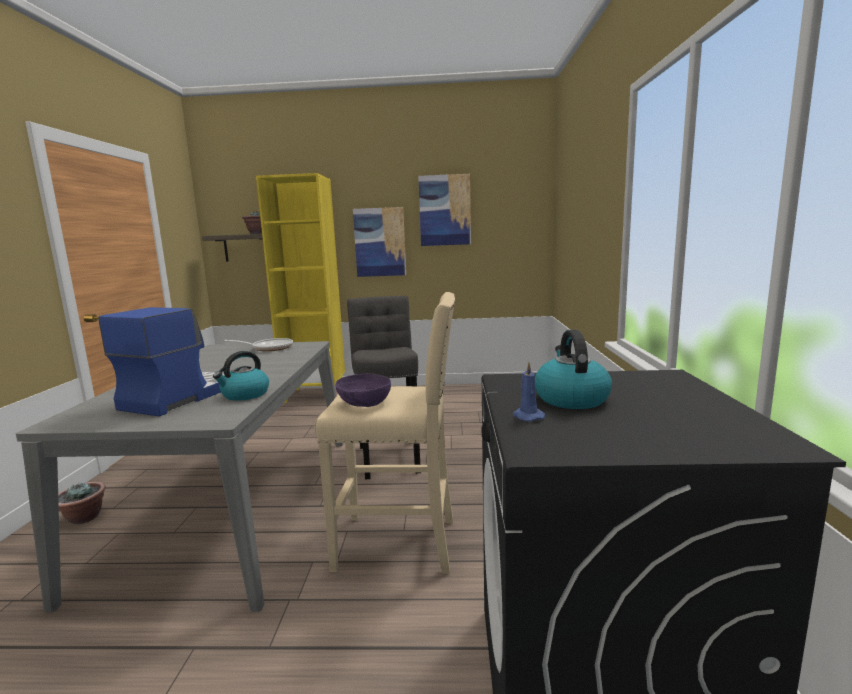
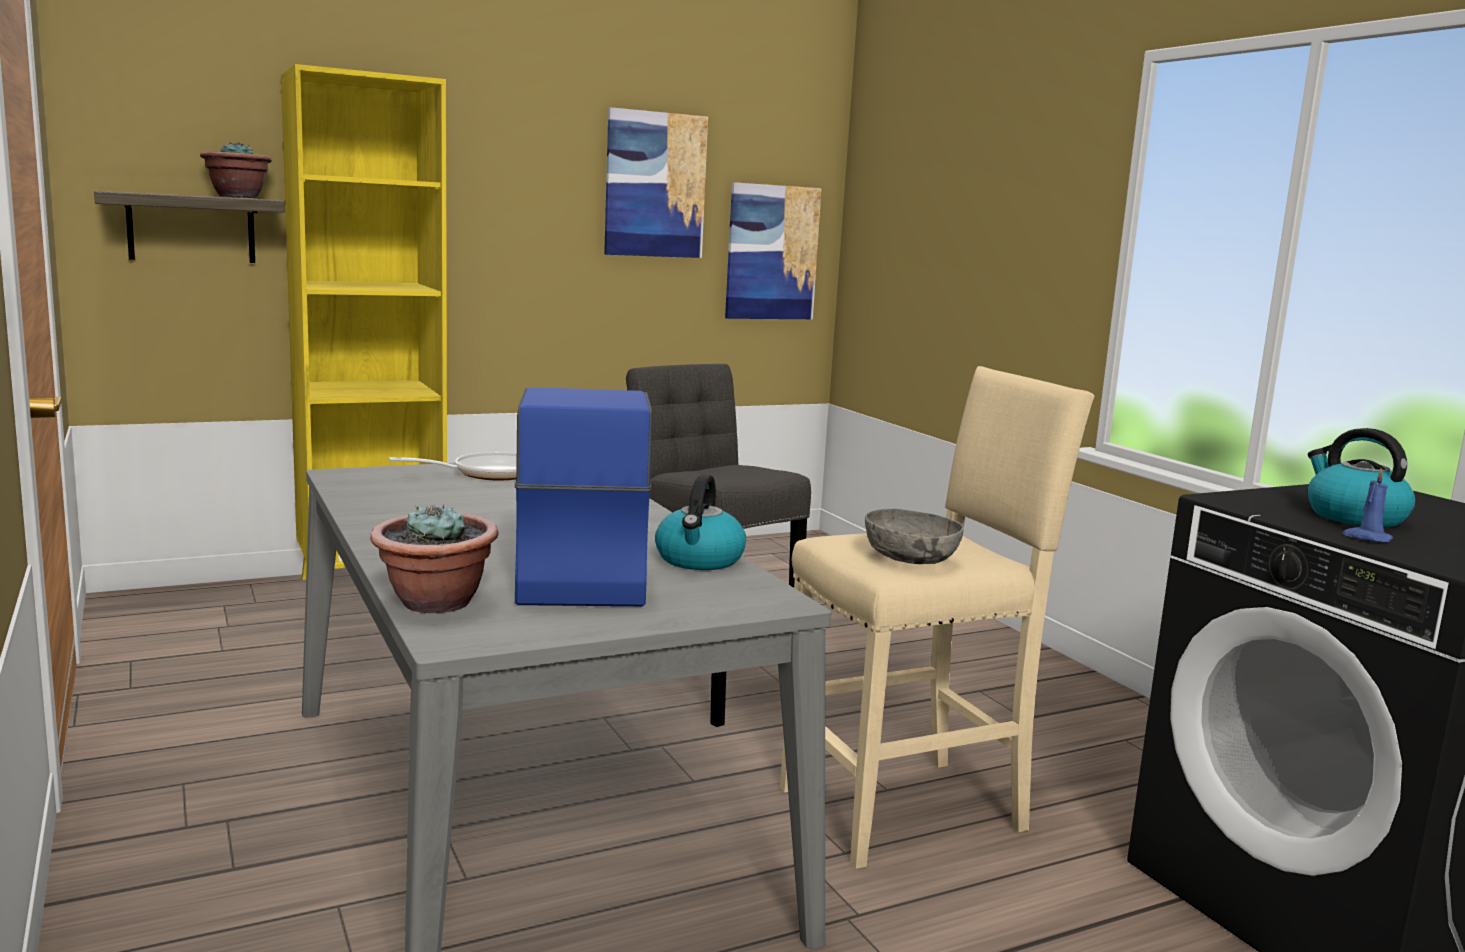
camera: 30 degrees left, 0 degrees up
(84, 518) = (190, 900): potted plant -> potted plant (435, 603)
(364, 403) = (911, 559): purple bowl -> grey bowl
(380, 242) = (519, 240): picture -> picture (772, 252)

